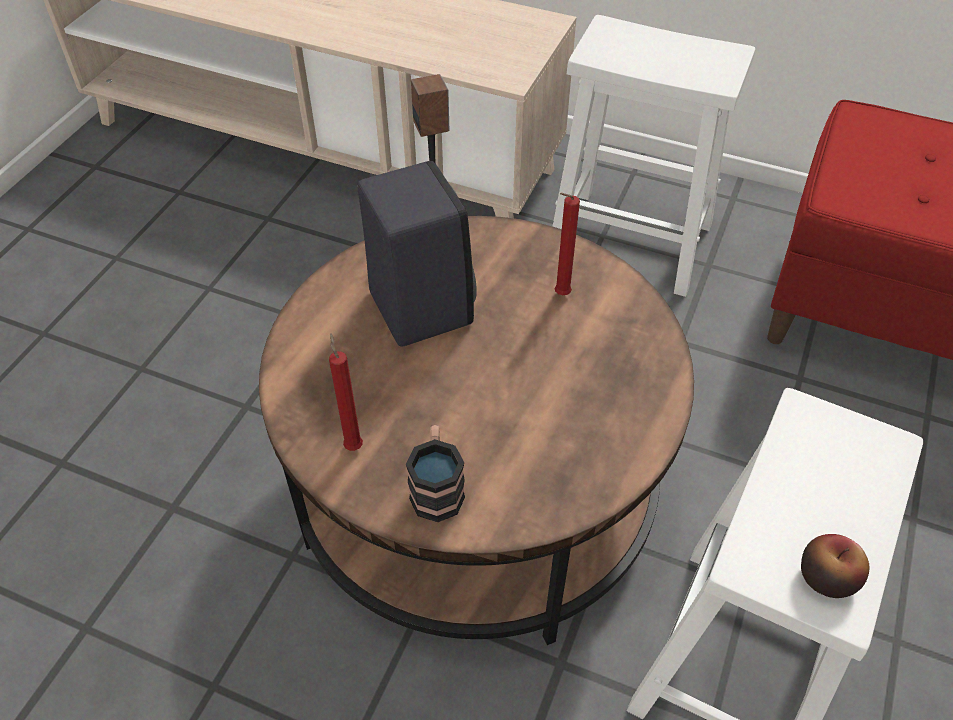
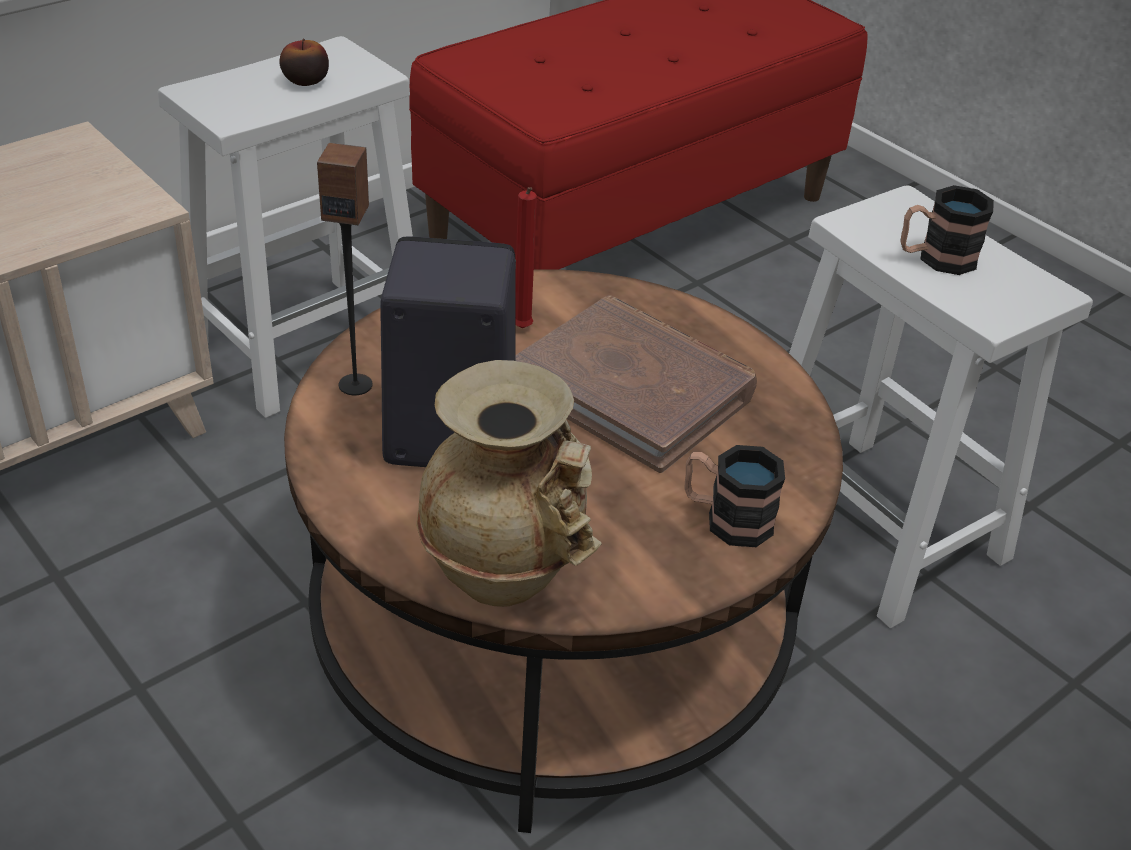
camera: 65 degrees left, 10 degrees down
(309, 388) = (505, 572): none -> beige vase
(353, 444) = (622, 563): red candle -> none
(543, 380) = (633, 389): none -> brown book
(811, 495) = (935, 258): none -> mug
(827, 577) = (1021, 286): apple -> apple (305, 80)

